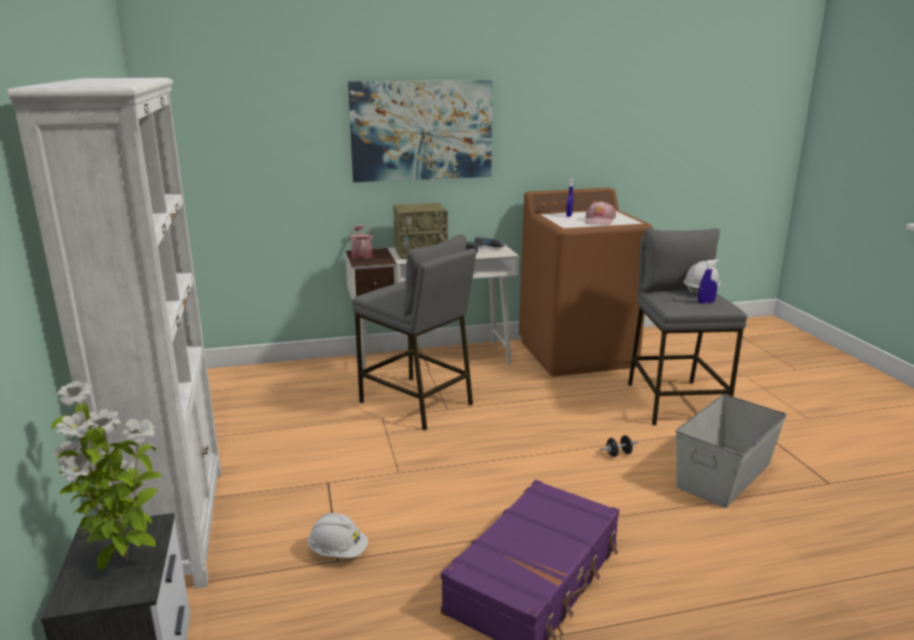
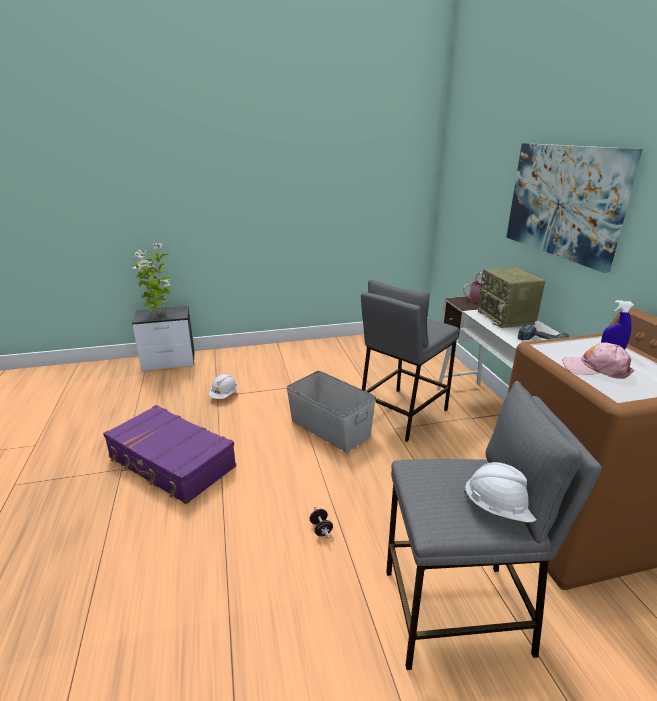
camera: 90 degrees right, 5 degrees up
(176, 526) = (259, 354): white bookcase -> none
(706, 302) = (441, 501): blue spray bottle -> none
(725, 475) = (274, 618): grey storage box -> grey storage box (330, 428)

